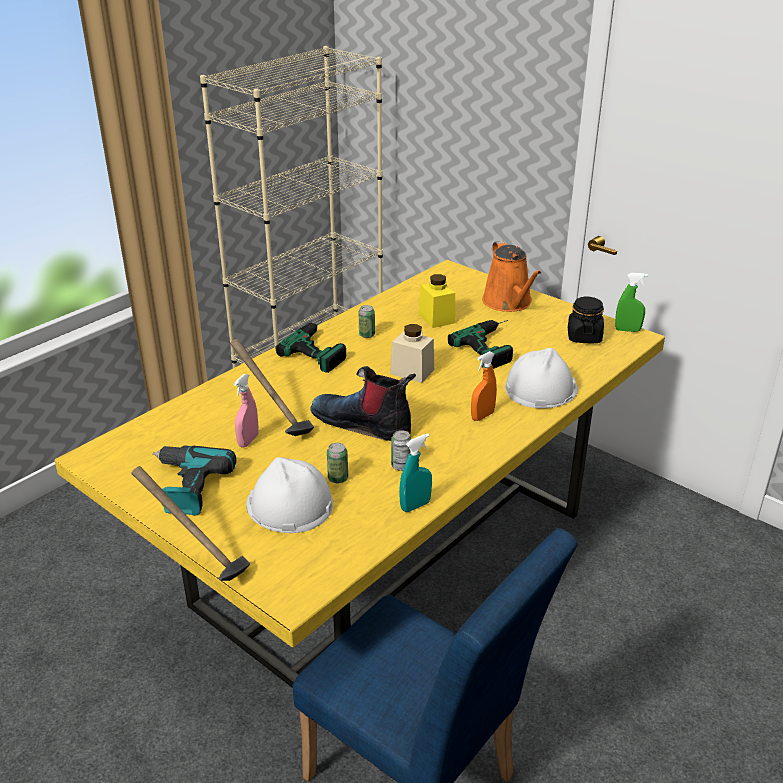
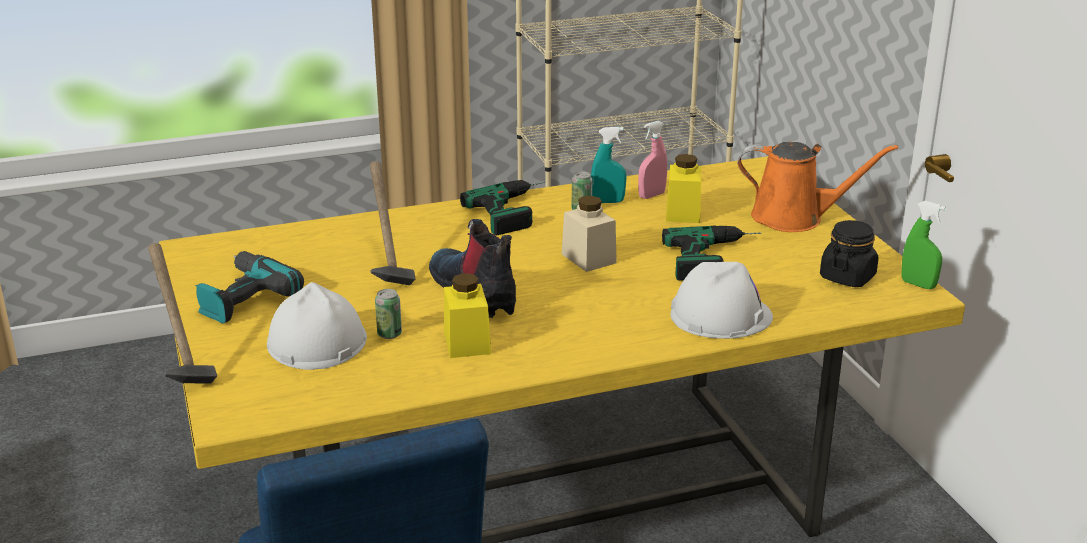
camera: 30 degrees right, 5 degrees down
(248, 441) = (343, 275): pink spray bottle -> pink spray bottle (651, 195)
(401, 466) = (467, 342): can -> yellow jar
(415, 506) = (437, 383): turquoise spray bottle -> turquoise spray bottle (608, 202)
(482, 416) = (615, 323): orange spray bottle -> none
(509, 303) = (794, 218): orange watering can -> orange watering can turned 90 degrees counterclockwise

